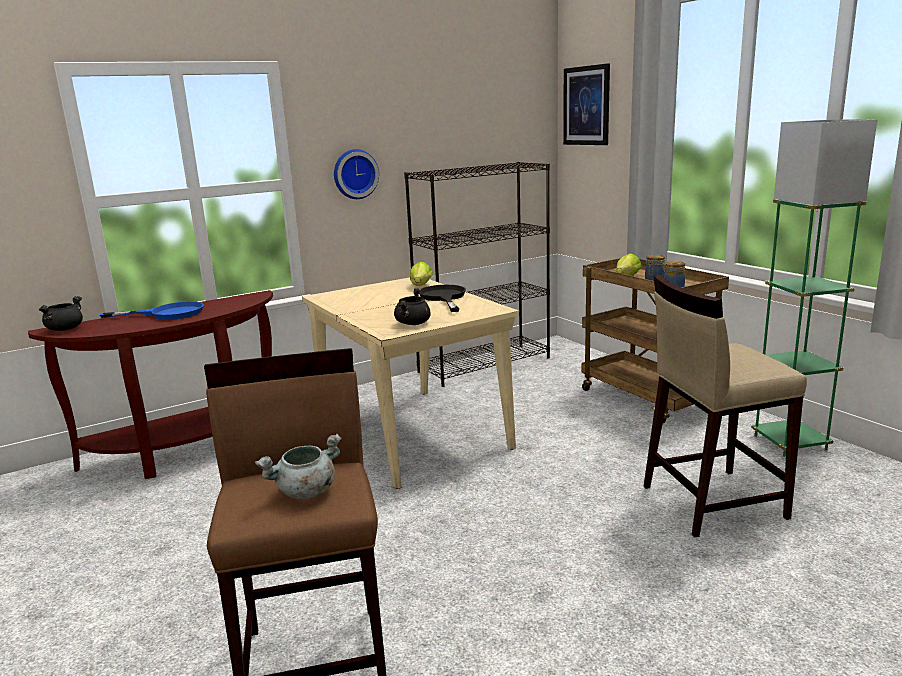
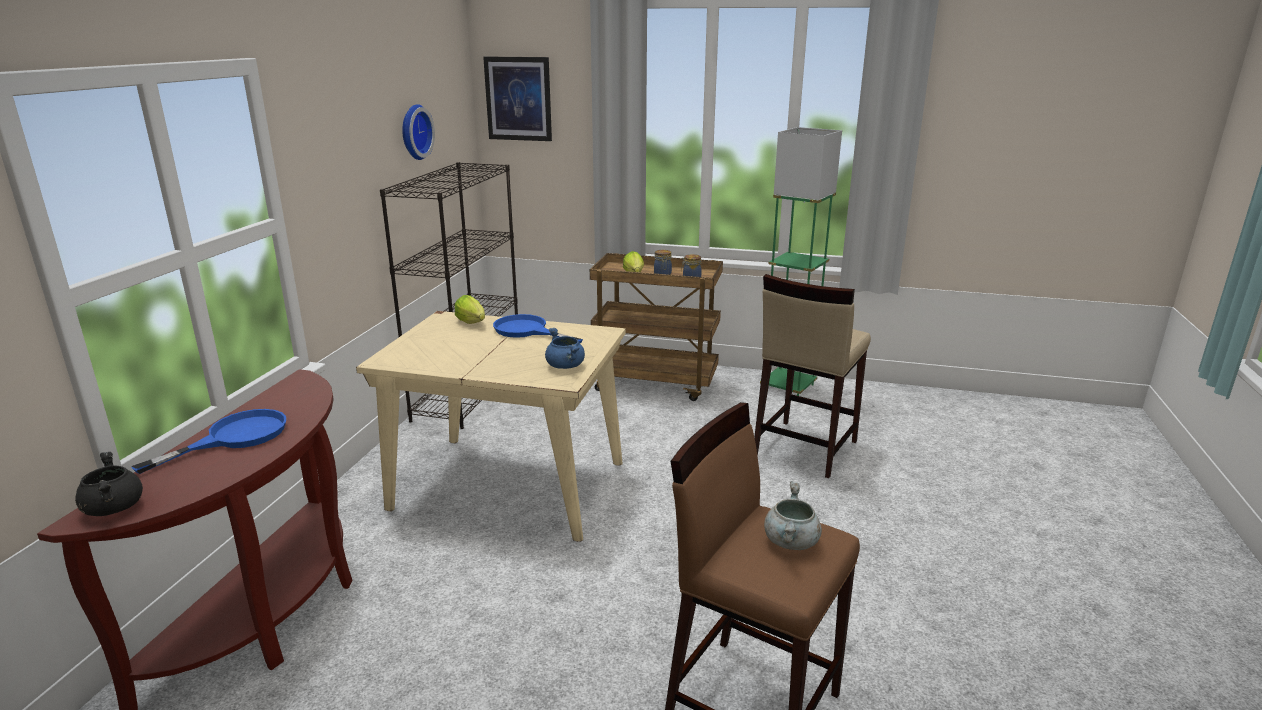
camera: 45 degrees left, 5 degrees up
(354, 174) = (336, 199): wall clock -> wall clock (414, 132)
(413, 324) = (566, 366): black cooking pot -> blue cooking pot
(443, 297) = (527, 331): black frying pan -> blue frying pan

